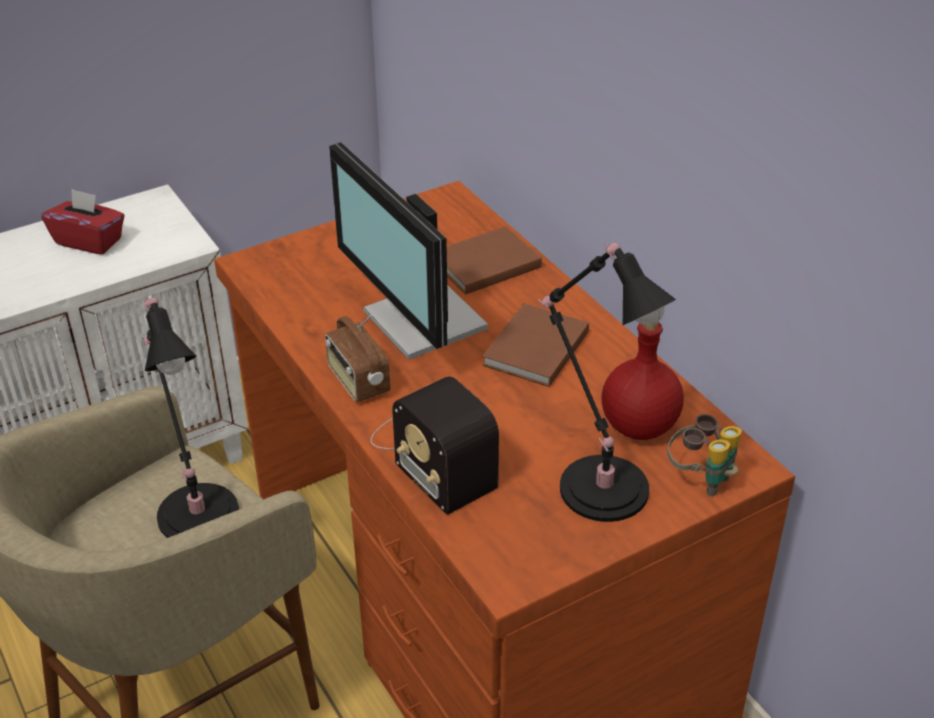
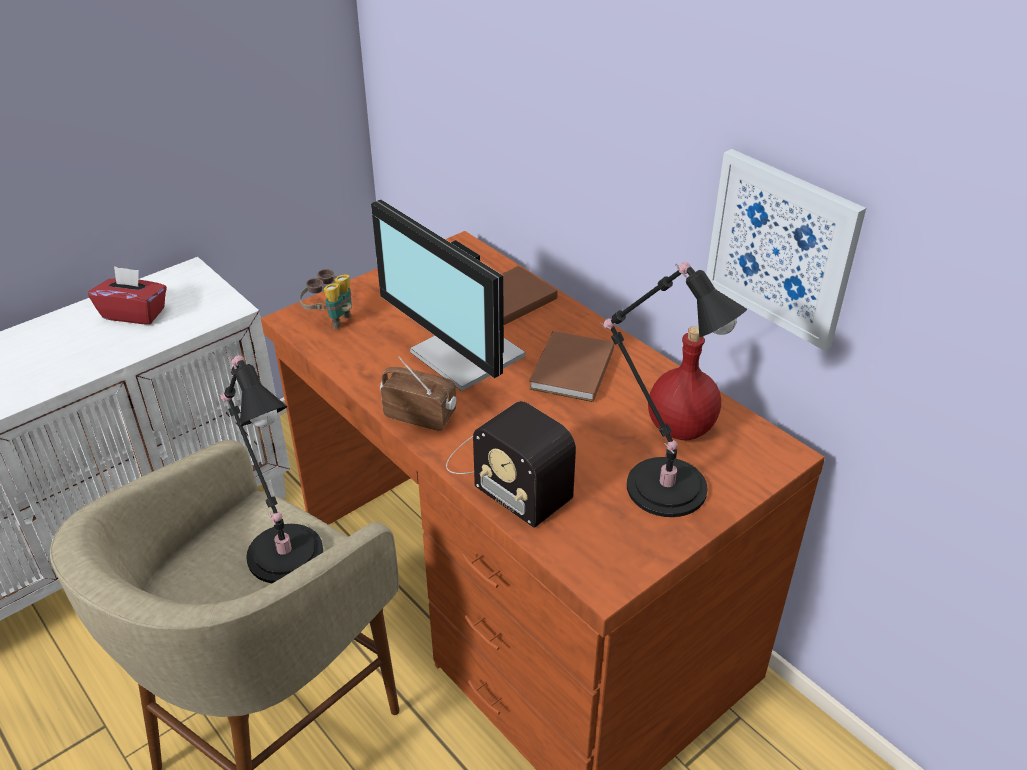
camera: 10 degrees left, 0 degrees up
(357, 381) = (420, 415): radio -> radio turned 150 degrees clockwise
(701, 478) = (747, 468): binoculars -> binoculars (331, 318)
(758, 234) = (781, 247): none -> picture

